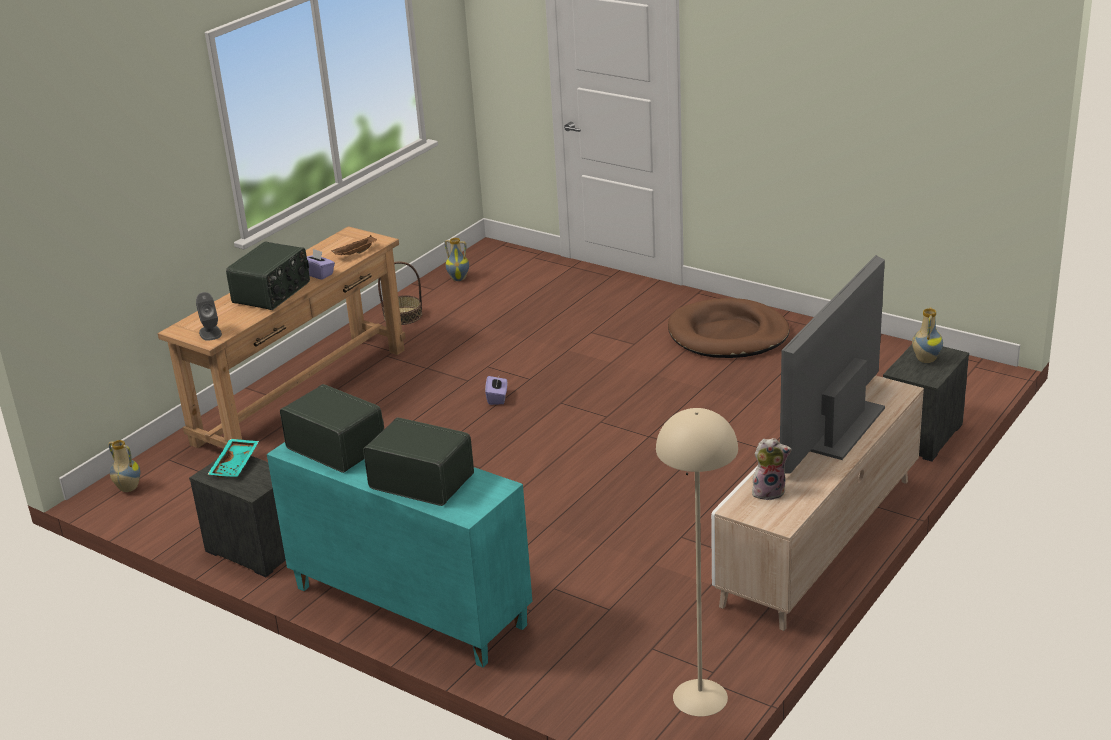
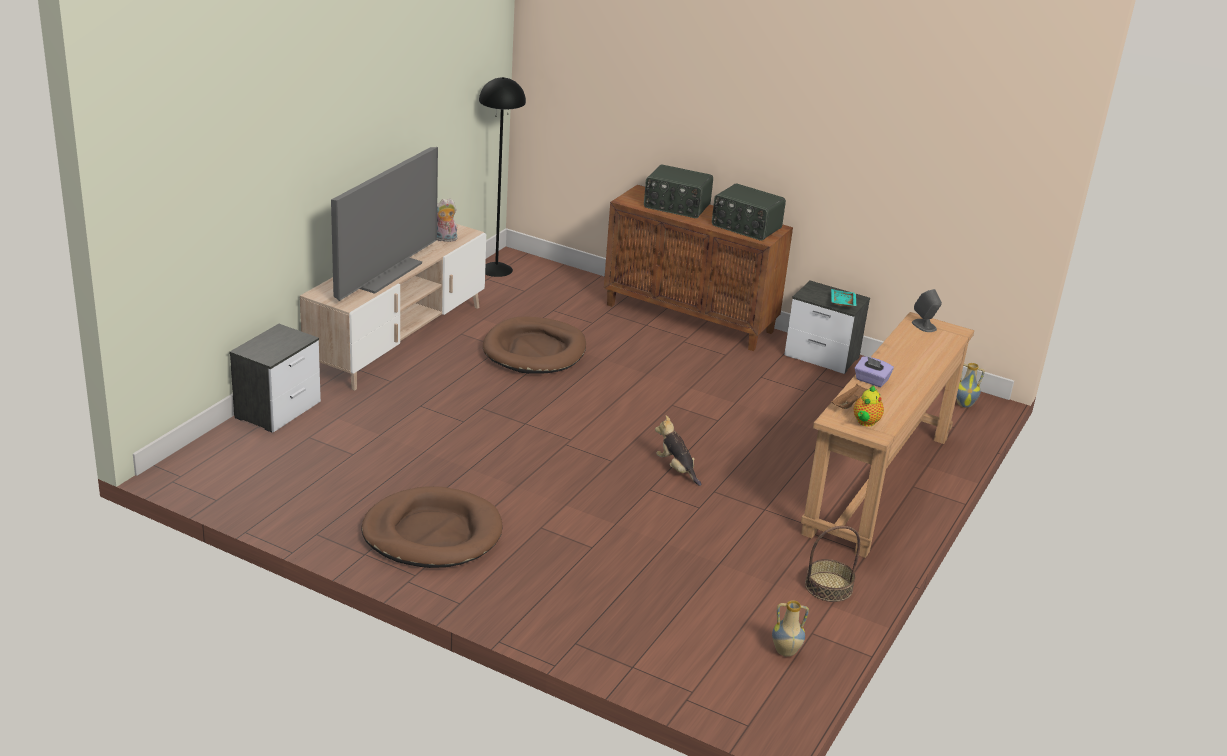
camera: 170 degrees right, 0 degrees up
(272, 293) = (901, 362): radio -> none
(352, 240) = (865, 422): none -> teapot
(407, 607) = (690, 318): turquoise cabinet -> brown cabinet
(497, 398) = (676, 469): purple tissue box -> plush toy
(637, 534) = (535, 350): none -> brown dog bed
(700, 698) = (496, 269): beige floor lamp -> black floor lamp
(925, 359) = (273, 347): vase -> none

